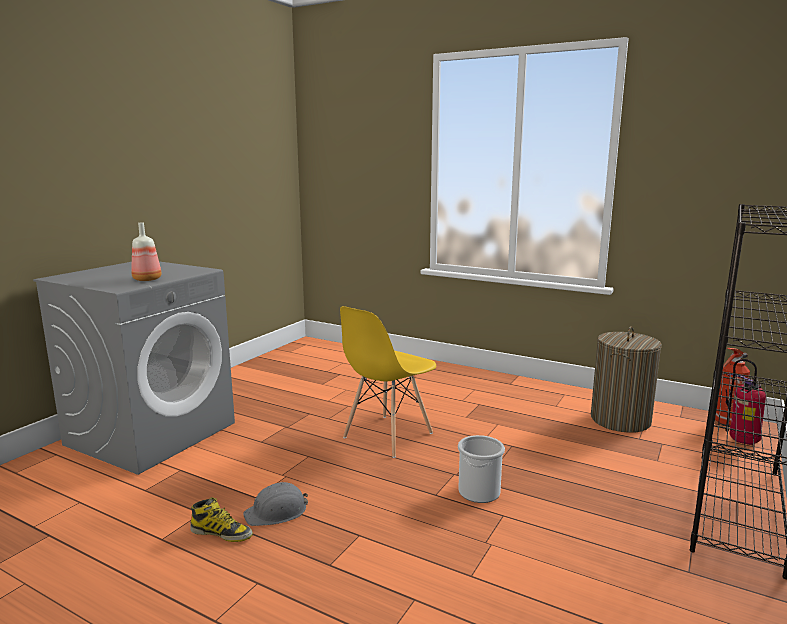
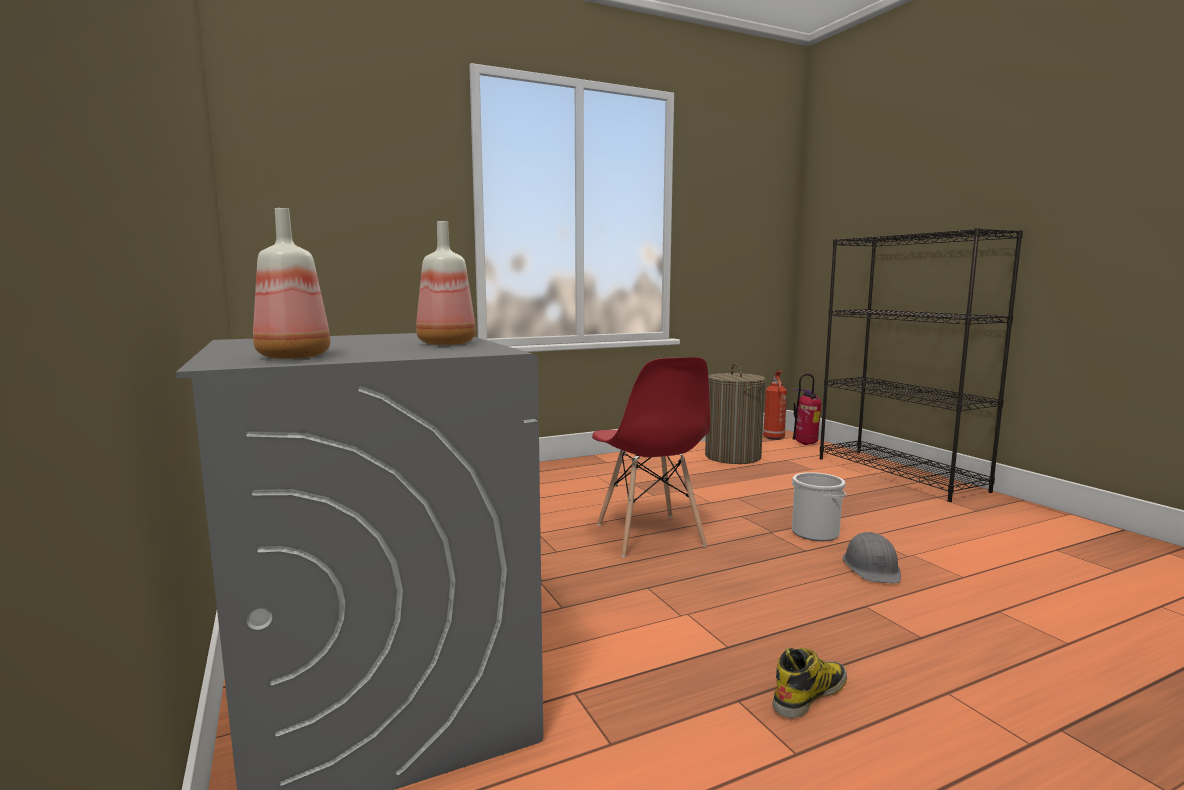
camera: 55 degrees left, 5 degrees down
(80, 277) = (292, 356): none -> bottle
(277, 512) = (779, 641): grey hard hat -> grey hard hat (872, 567)
(387, 436) = (649, 536): yellow chair -> red chair

